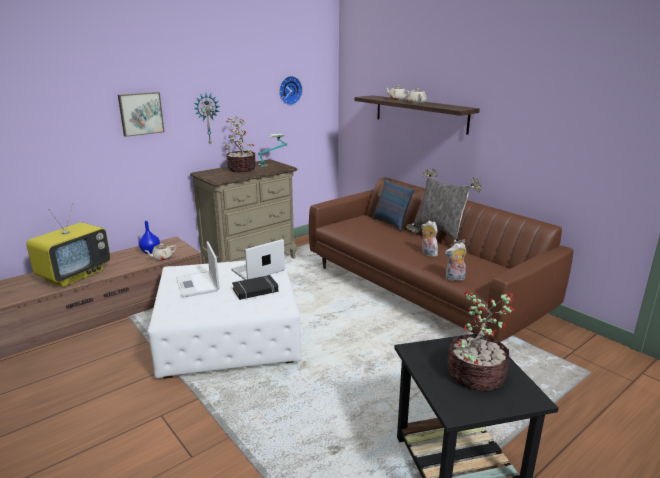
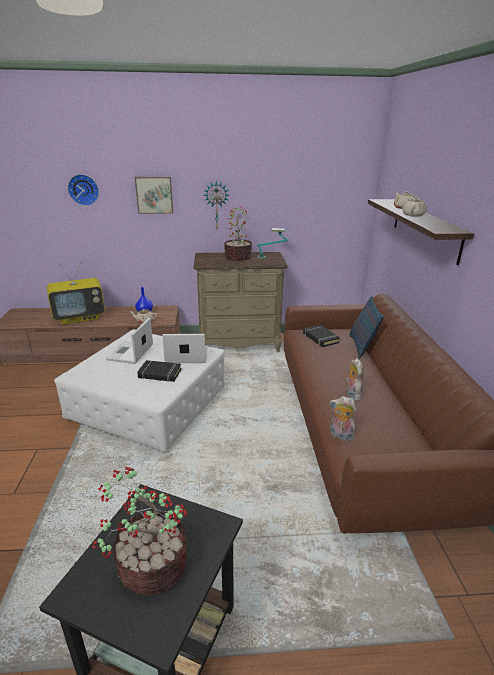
camera: 35 degrees right, 5 degrees up
(289, 90) = (311, 185): wall clock -> wall clock (84, 189)
(354, 226) = (320, 338): none -> black book
(440, 239) = (392, 382): pillow -> none

